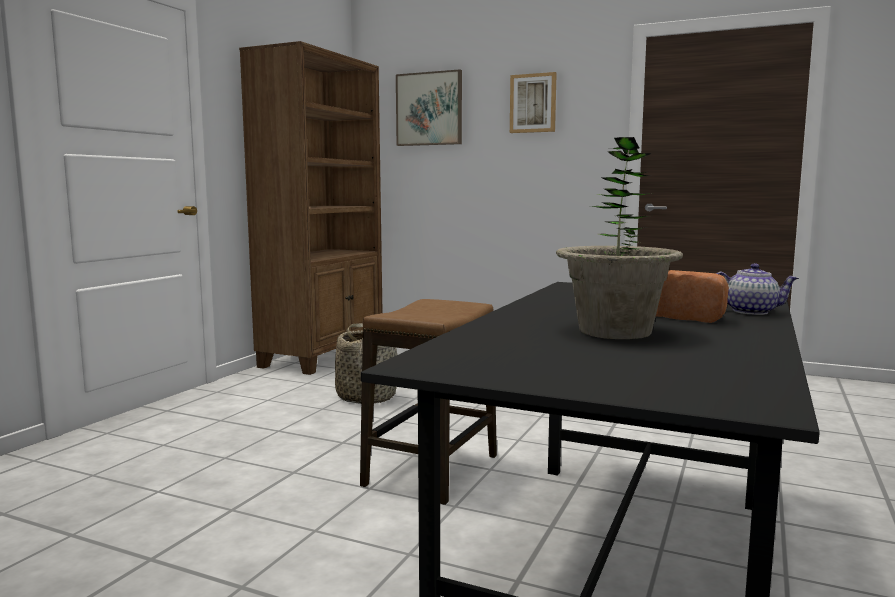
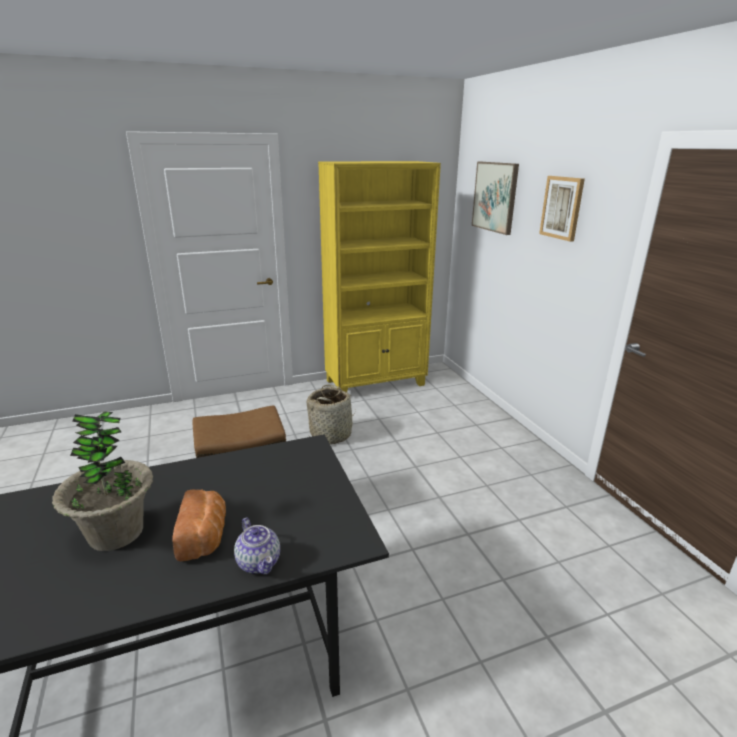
camera: 45 degrees right, 15 degrees up
(324, 356) = (376, 383): brown bookcase -> yellow bookcase

